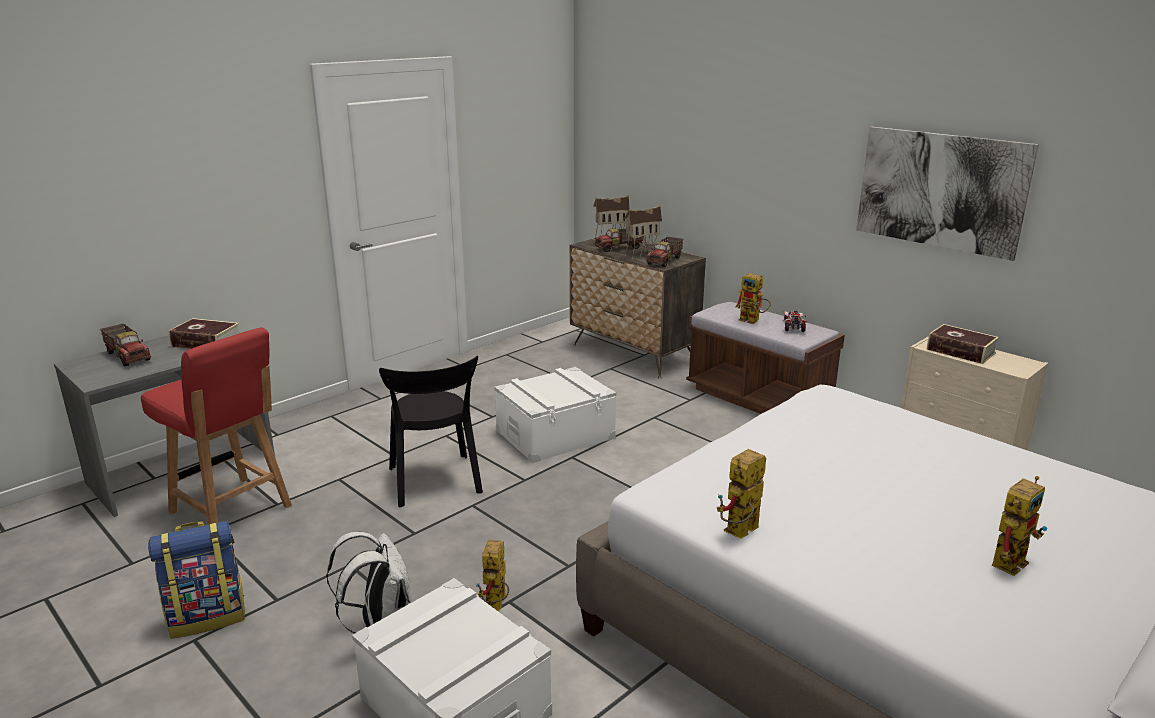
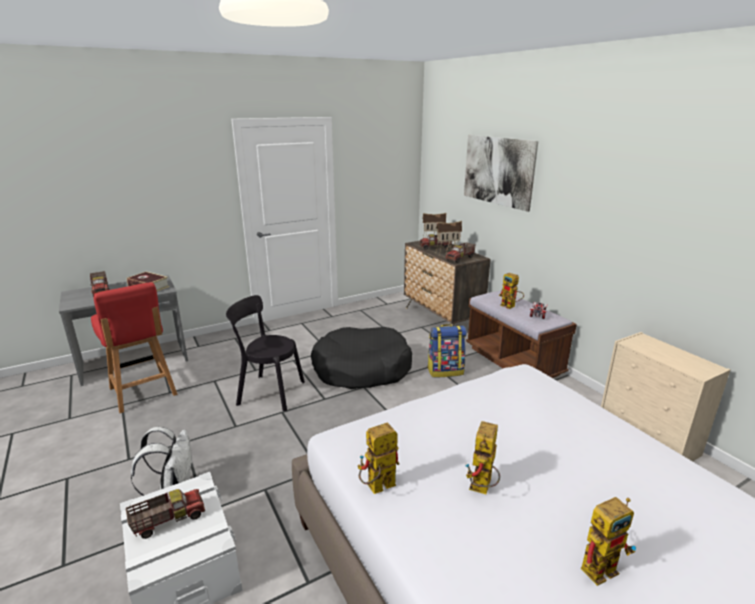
camera: 15 degrees right, 0 degrees up
(208, 617) = (84, 463): backpack -> backpack (445, 371)
(435, 483) = (268, 392): black chair -> black chair turned 105 degrees clockwise
(439, 640) = (168, 520): none -> toy truck
(496, 607) = (254, 492): toy robot -> toy robot (482, 489)
(555, 434) = (361, 369): white storage box -> black dog bed
(940, 190) = (653, 222): picture -> picture (498, 171)
(960, 351) = (655, 350): book -> none

